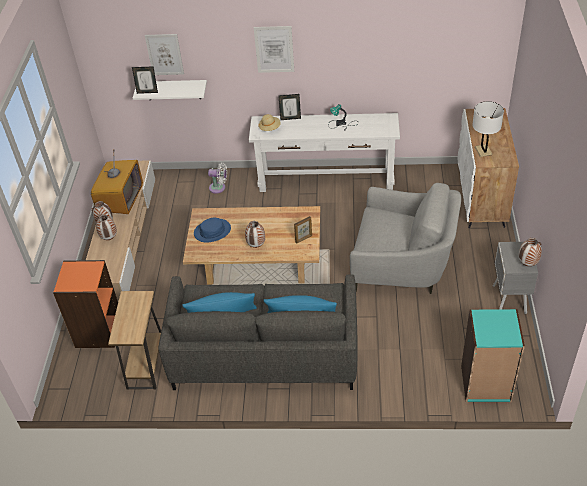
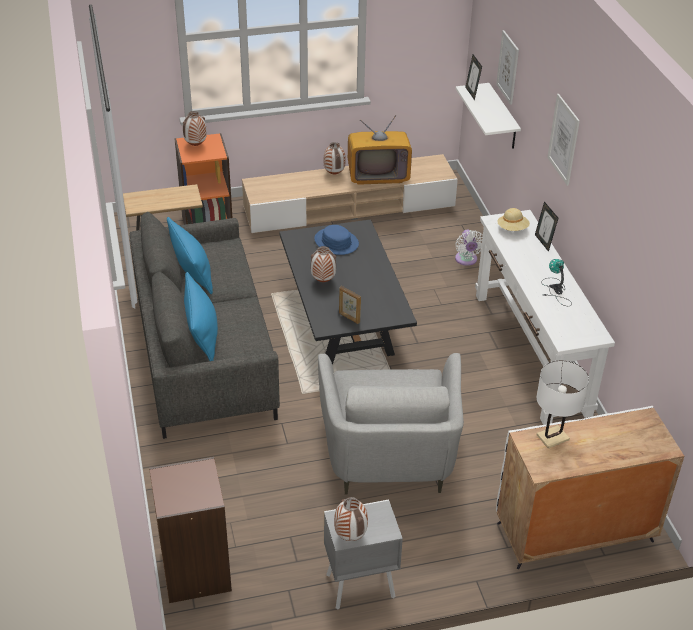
camera: 70 degrees right, 5 degrees down
(109, 238) = (313, 182): vase -> vase (195, 145)
(257, 264) = (344, 319): beige coffee table -> black coffee table
(485, 384) = (195, 571): turquoise bookcase -> brown bookcase

